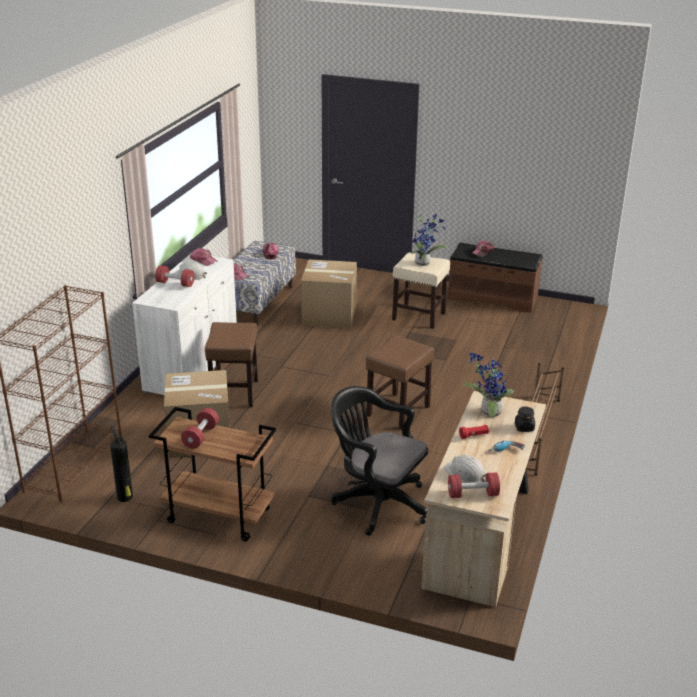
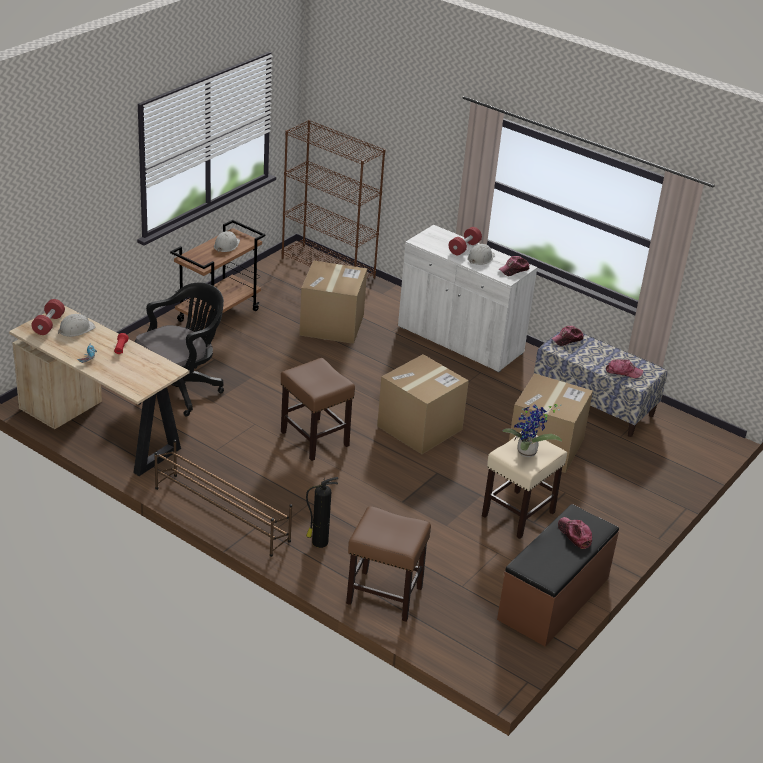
camera: 105 degrees right, 5 degrees up
(125, 498) = (269, 282): fire extinguisher -> fire extinguisher (318, 542)
(201, 436) = (226, 245): red dumbbell -> white hard hat
(234, 393) = (398, 354): brown stool -> brown stool (383, 595)
(344, 366) = (419, 428): none -> cardboard box
(488, 412) = (149, 366): potted plant -> none
(524, 427) = (111, 377): black jar -> none

